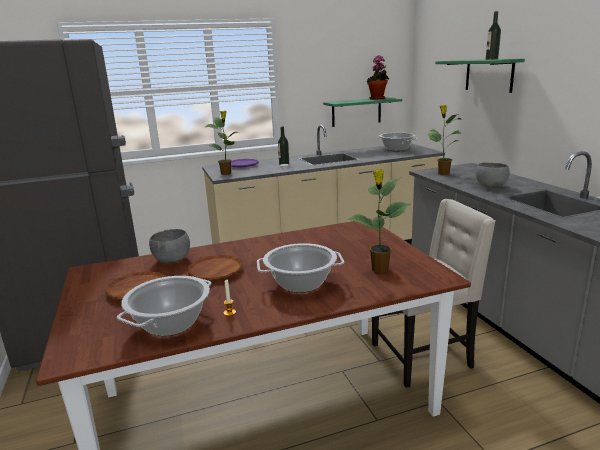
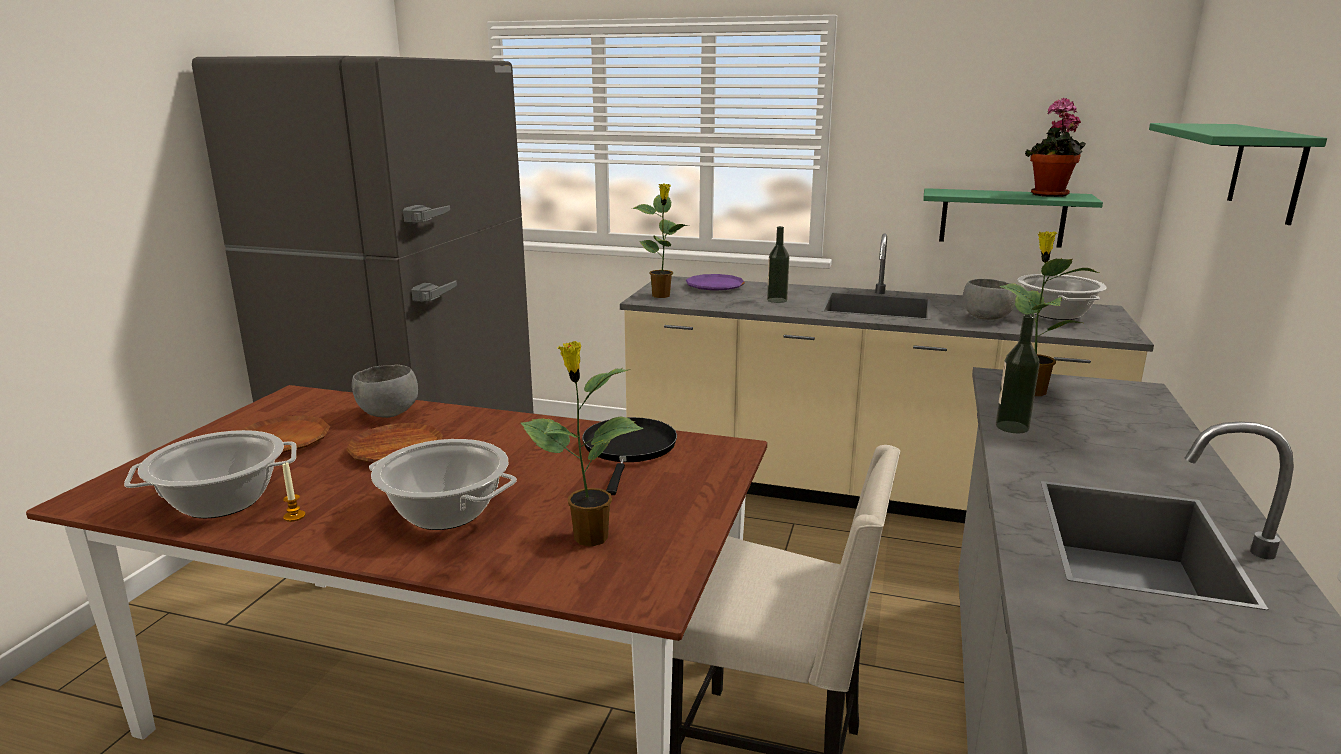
camera: 35 degrees right, 0 degrees up
(325, 237) = (629, 449): none -> black frying pan
(490, 186) = (1069, 449): grey bowl -> grey bowl (985, 318)
(491, 59) = (1240, 132): bottle -> bottle (1012, 427)

